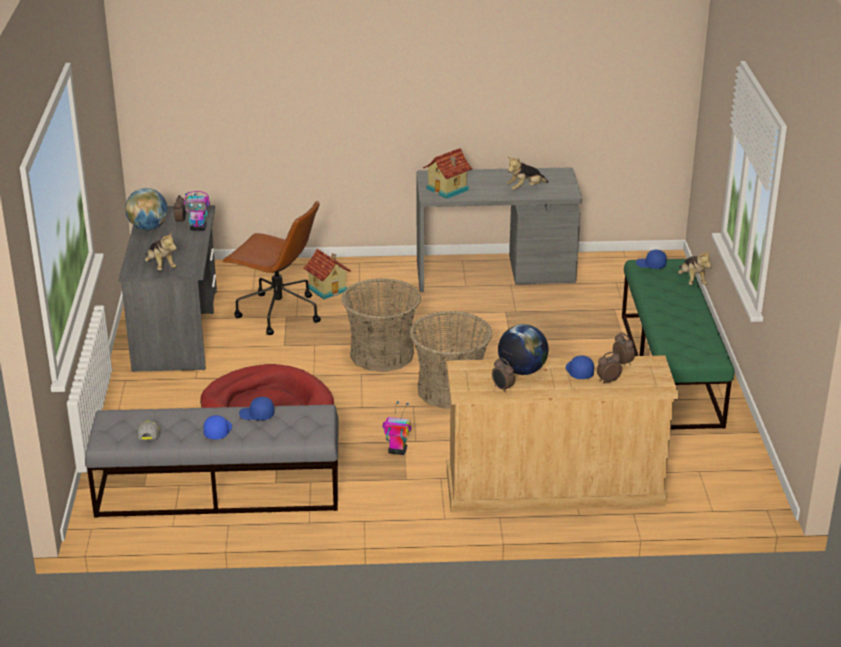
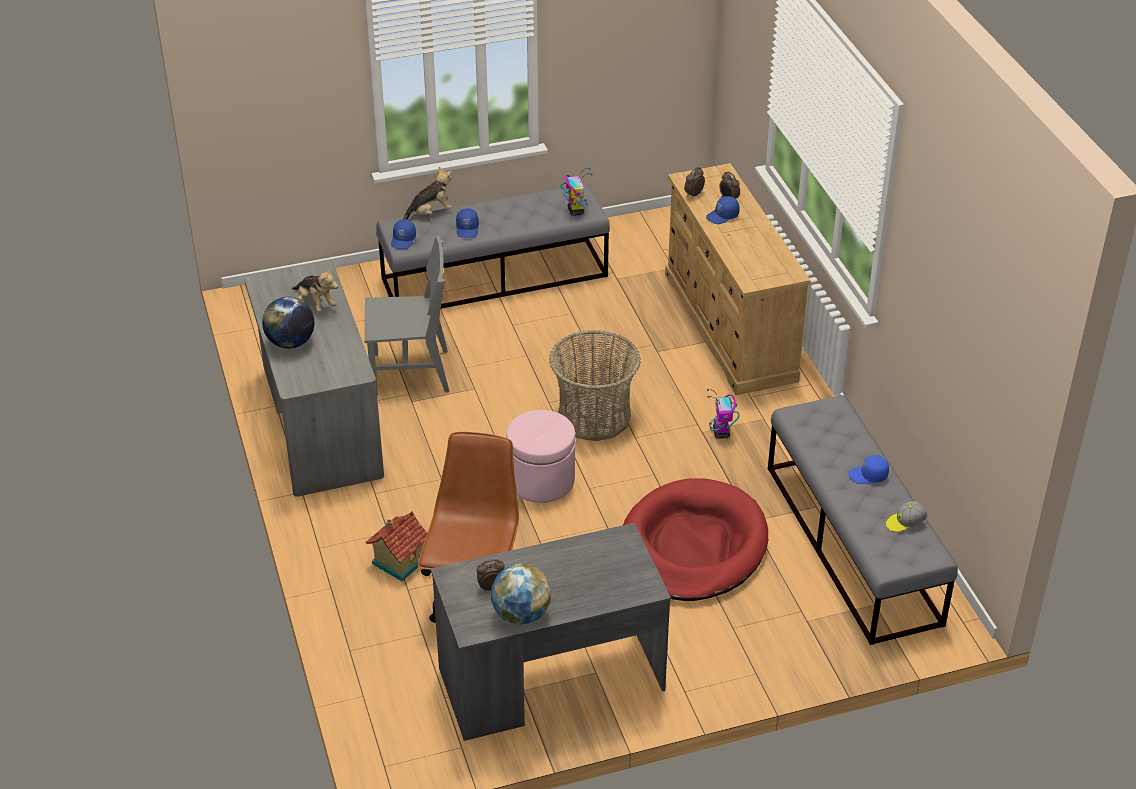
camera: 105 degrees left, 10 degrees up
(161, 266) = (622, 568): plush toy -> none
(198, 228) = (505, 563): toy robot -> toy robot (575, 211)
(256, 415) = (825, 456): blue cap -> blue cap (467, 229)
(382, 354) = (541, 480): basket -> pink ottoman
(448, 189) = (335, 362): toy house -> none
(502, 388) = (774, 254): alarm clock -> none
(522, 371) = (738, 247): globe -> globe (290, 342)
(543, 315) = (410, 373): none -> grey chair
(670, 369) = (495, 277): green bench -> grey bench

